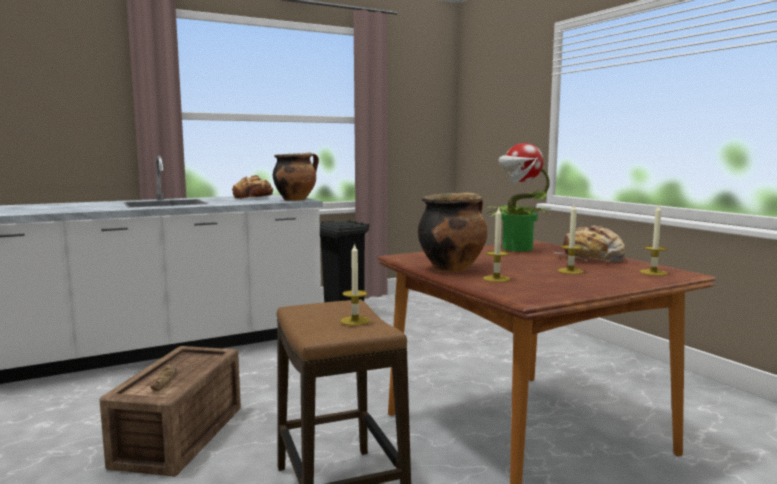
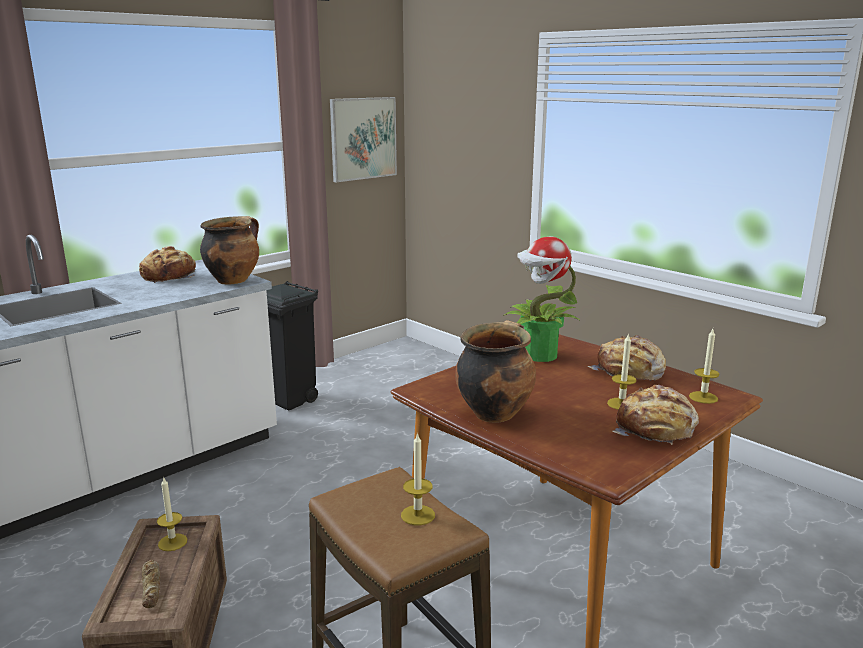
camera: 15 degrees left, 10 degrees up
(422, 121) = (363, 138): none -> picture
(496, 279) = (555, 432): candle -> candle (172, 542)
(591, 283) = (655, 429): none -> bread

